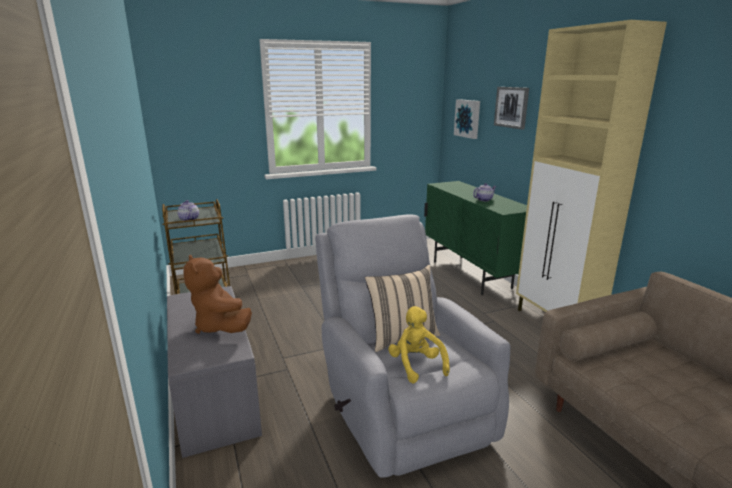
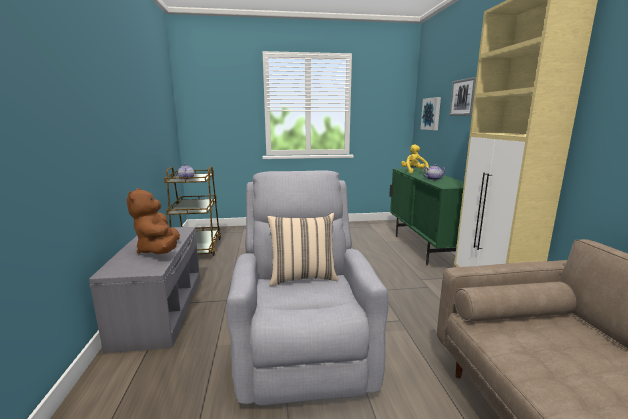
camera: 15 degrees right, 5 degrees down
(416, 365) = (295, 300): yellow plush toy -> yellow plush toy (413, 172)

